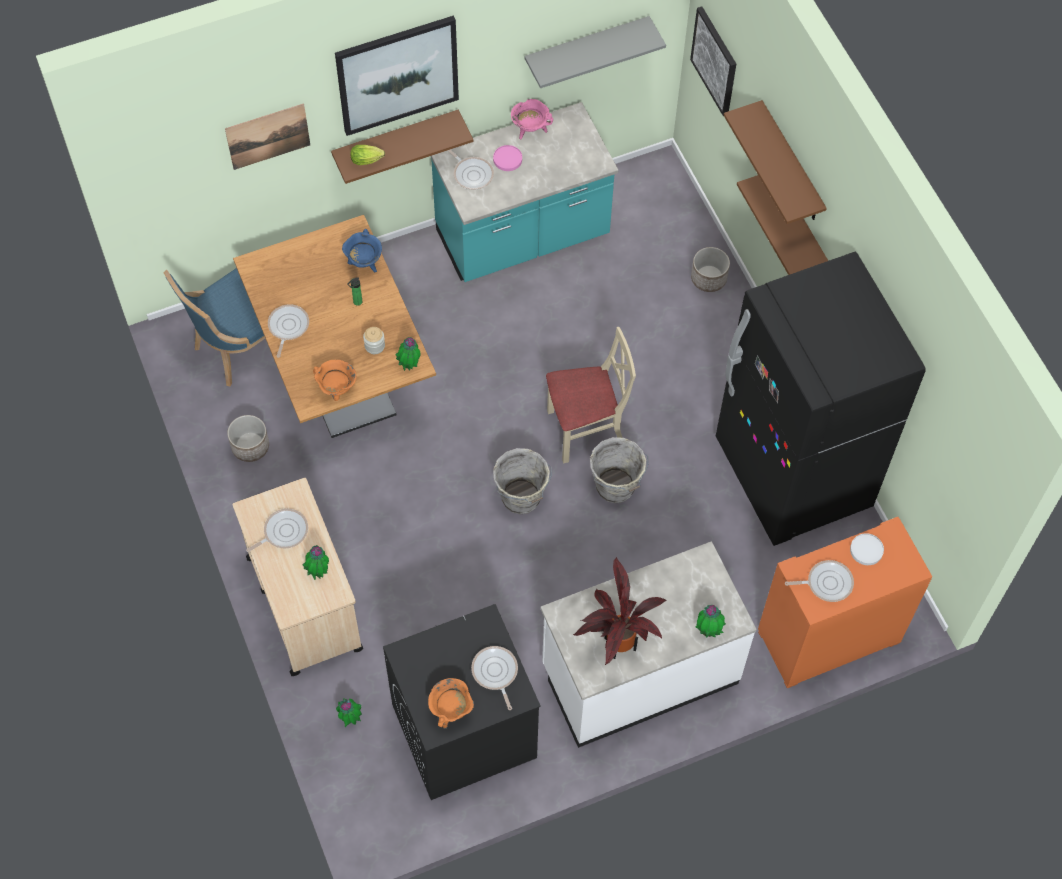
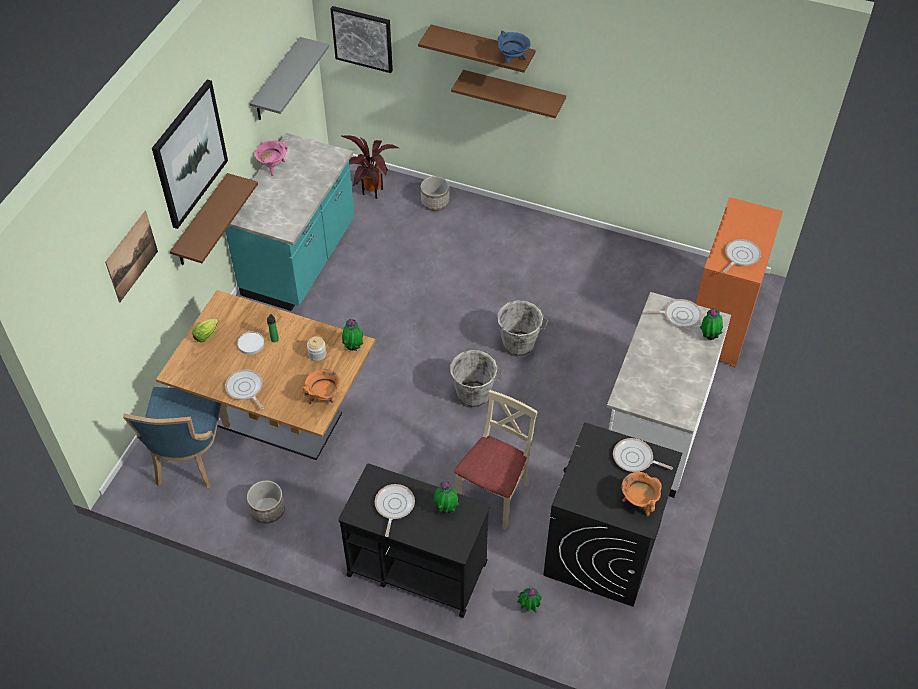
camera: 45 degrees left, 10 degrees down
(304, 602) = (416, 568): beige cart -> black cart
(364, 263) = (251, 315): blue cooking pot -> blue cooking pot (512, 60)
(368, 160) = (202, 238): lettuce -> lettuce (207, 334)
(472, 174) = (265, 214): frying pan -> frying pan (679, 315)
(507, 159) = (278, 191): pink plate -> none
(585, 430) = (464, 330): beige chair -> beige chair (494, 496)
(616, 643) = (672, 386): potted plant -> potted plant (370, 192)
(792, 475) = (602, 262): black fridge -> none
(866, 550) = (737, 225): white plate -> white plate (250, 344)

